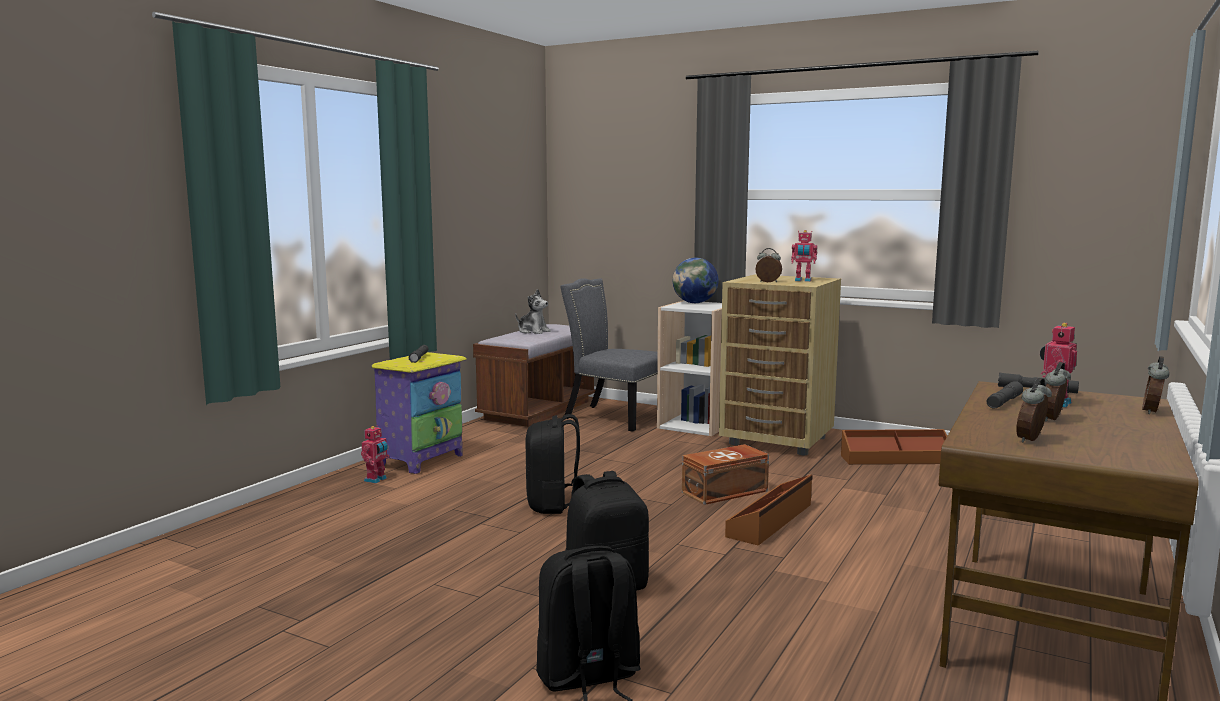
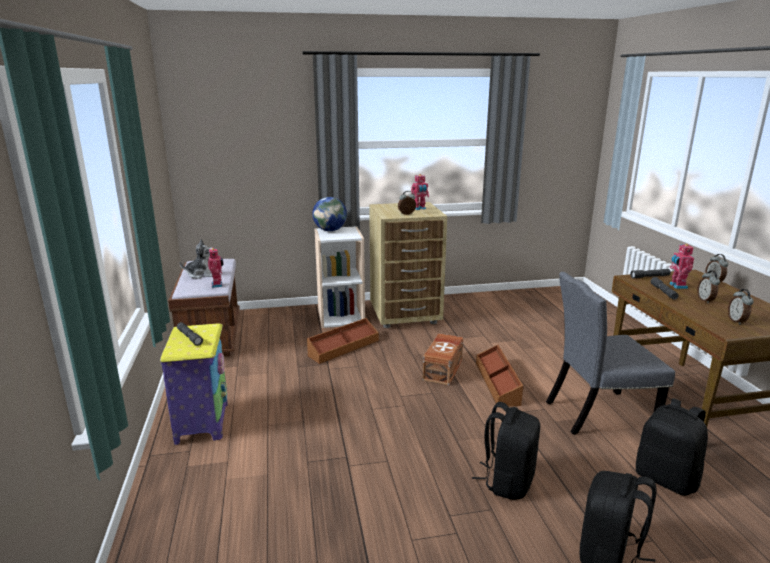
camera: 40 degrees left, 10 degrees up
(376, 480) = (196, 460): toy robot -> toy robot (218, 285)
(554, 505) = (368, 425): black backpack -> black backpack (666, 479)
(615, 418) = (280, 327): grey chair -> grey chair (600, 413)
(895, 459) = (480, 311): brown storage box -> brown storage box (343, 348)

